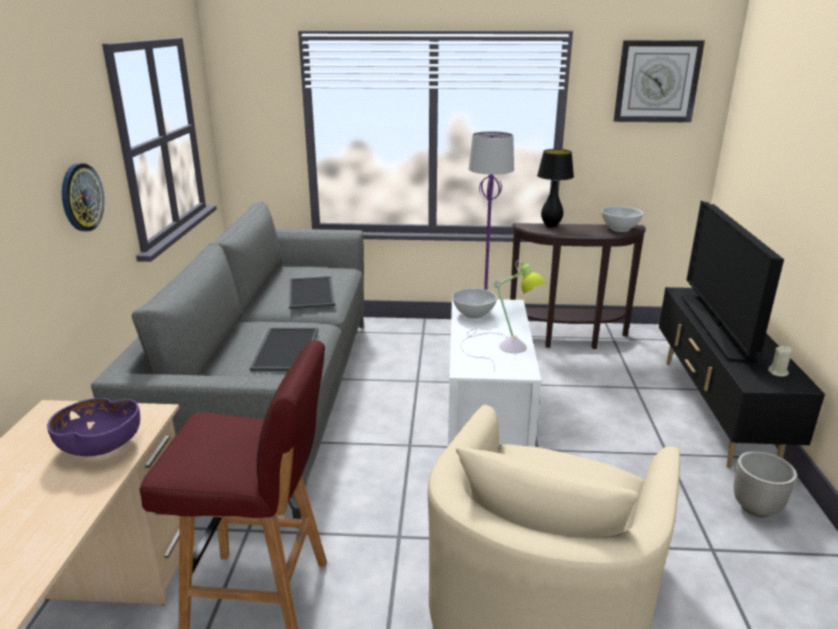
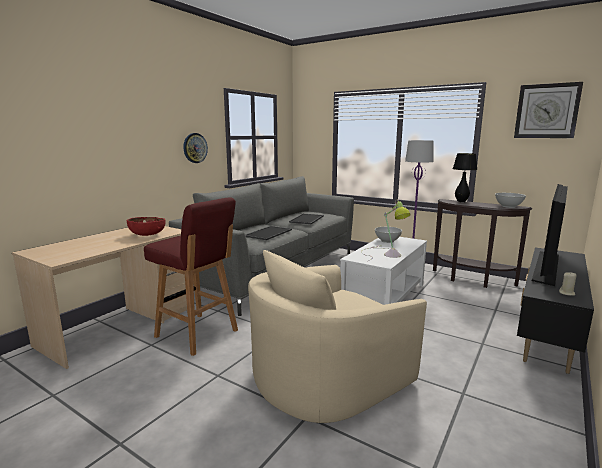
camera: 30 degrees right, 10 degrees down
(100, 447) = (147, 235): purple bowl -> red bowl
(756, 508) = (523, 386): planter -> none

